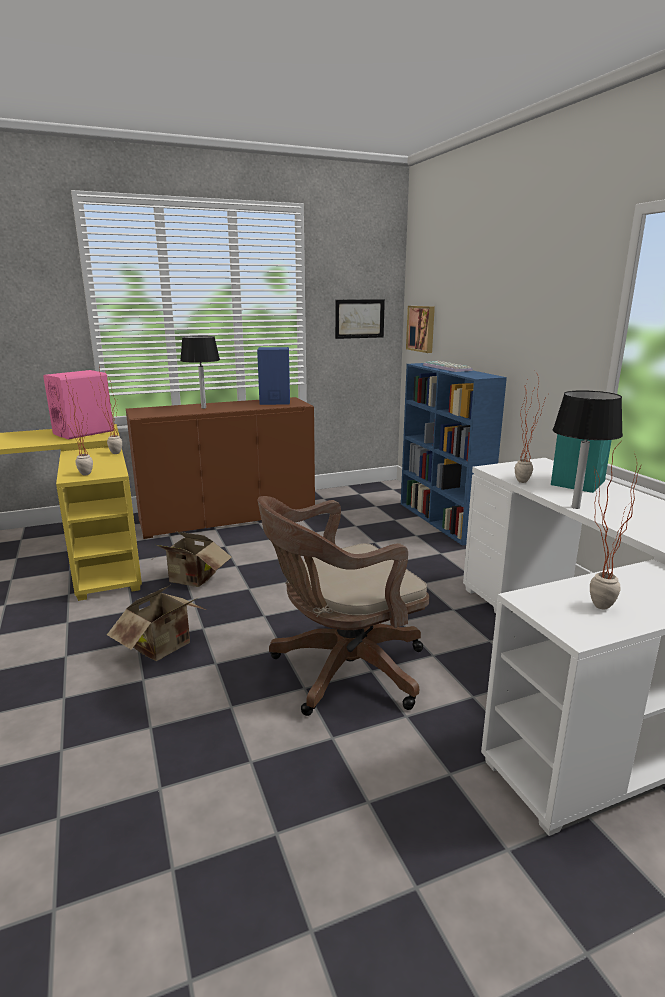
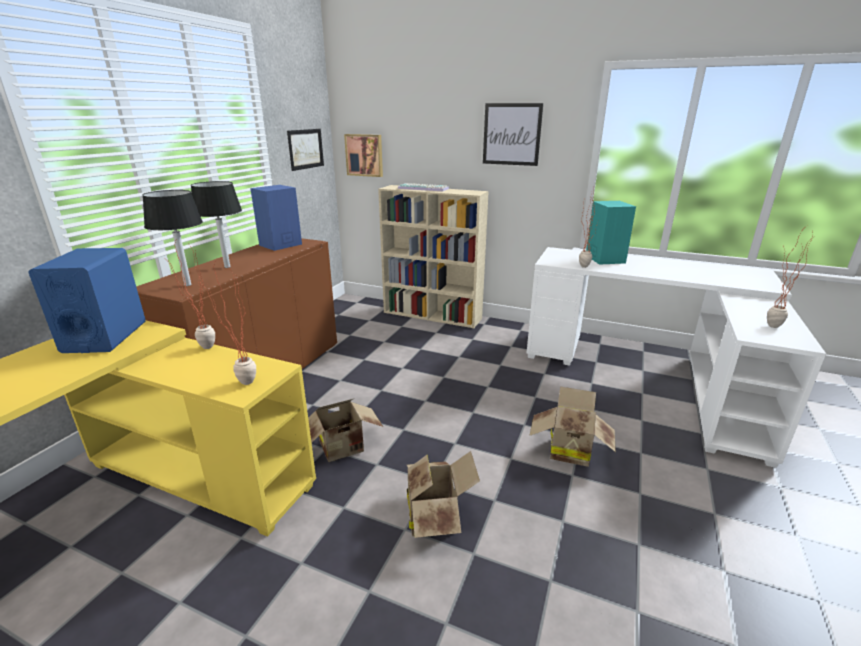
camera: 45 degrees left, 5 degrees up
(84, 432) = (105, 337): pink speaker -> blue speaker
(341, 671) = (568, 449): brown office chair -> cardboard box
(443, 521) = (433, 315): blue bookcase -> beige bookcase
(536, 307) = (511, 134): none -> picture
(575, 507) = (644, 275): black table lamp -> black table lamp (187, 285)

